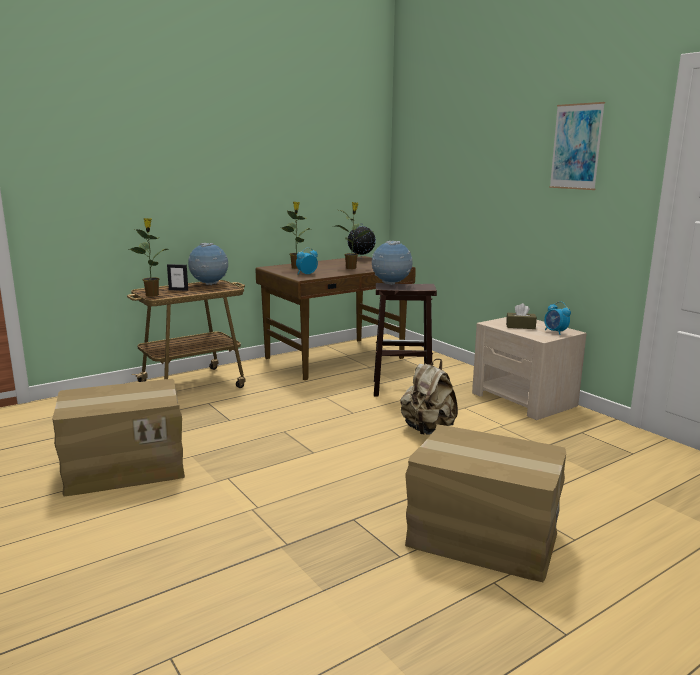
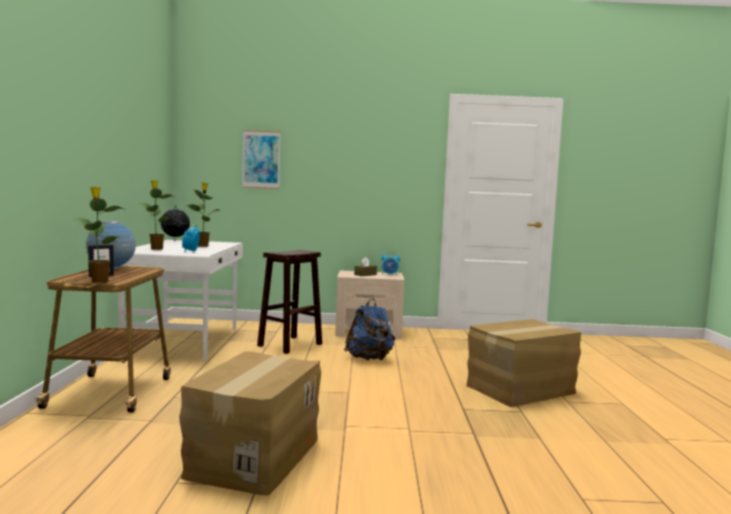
camera: 55 degrees left, 10 degrees down
(336, 358) = (185, 341): brown desk -> white desk
(391, 284) = (279, 252): globe -> none
(428, 430) = (369, 359): beige backpack -> blue backpack
(576, 146) = (381, 144): picture -> picture (261, 159)

